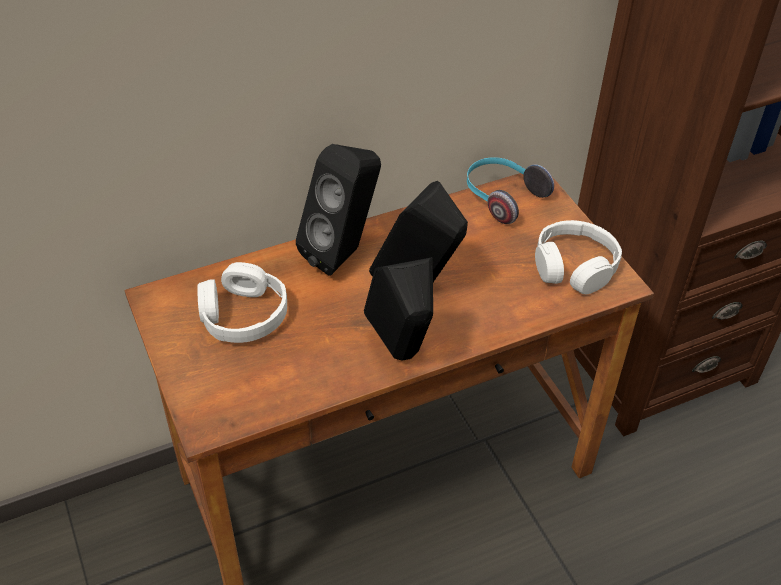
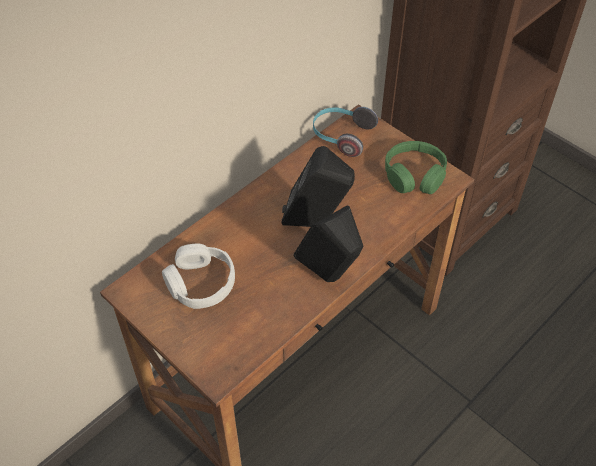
camera: 20 degrees left, 5 degrees up
(344, 253) = (250, 213): black speaker -> none
(574, 266) = (414, 175): white headphones -> green headphones

